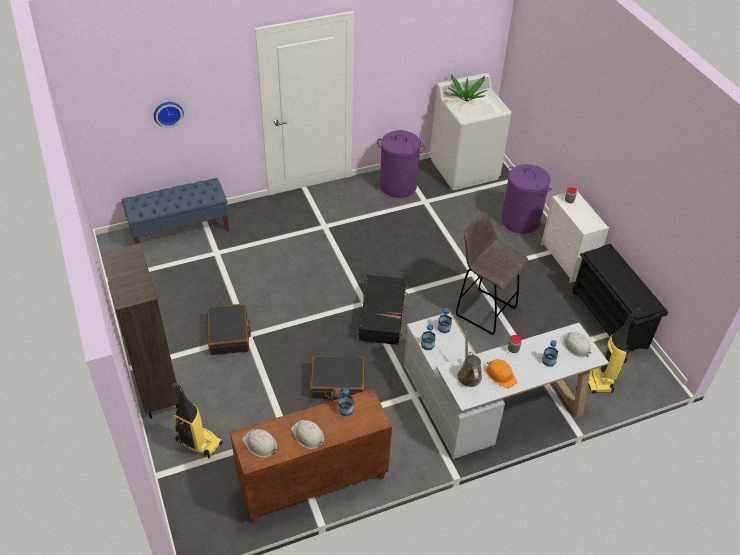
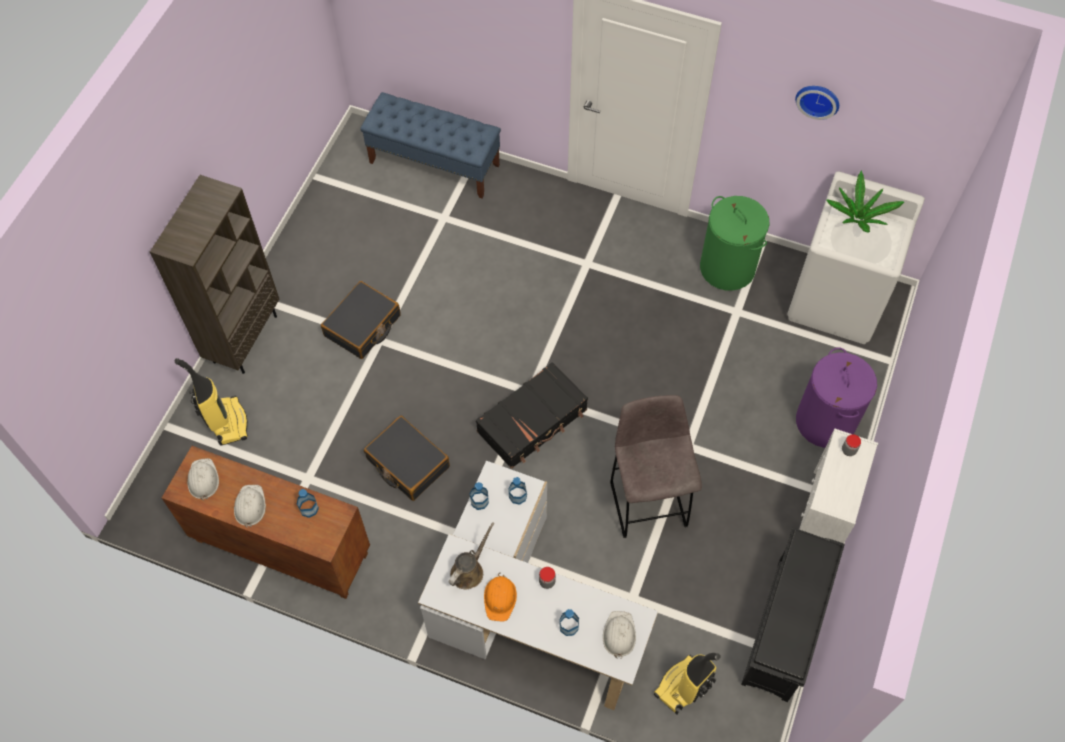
camera: 45 degrees right, 15 degrees up
(168, 113) = (449, 27): wall clock -> wall clock (818, 99)
(398, 186) = (727, 267): purple laundry basket -> green laundry basket

